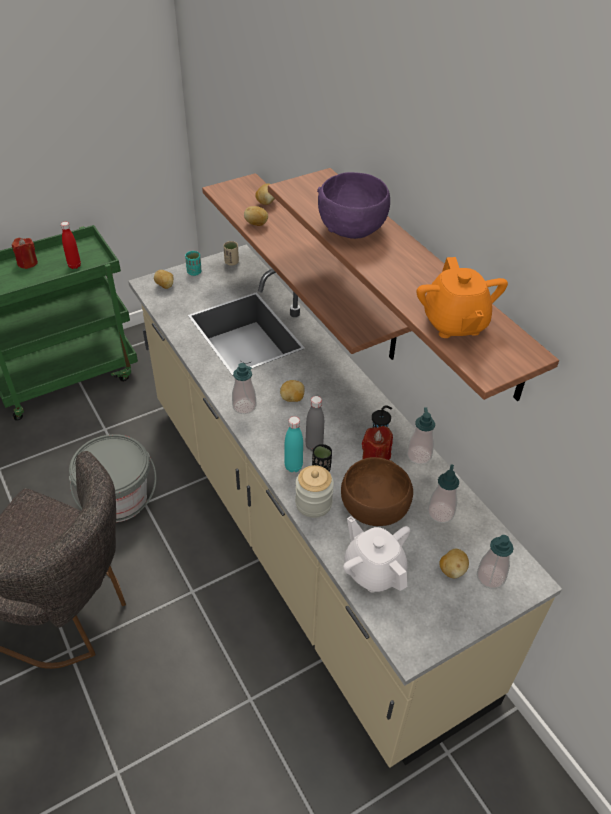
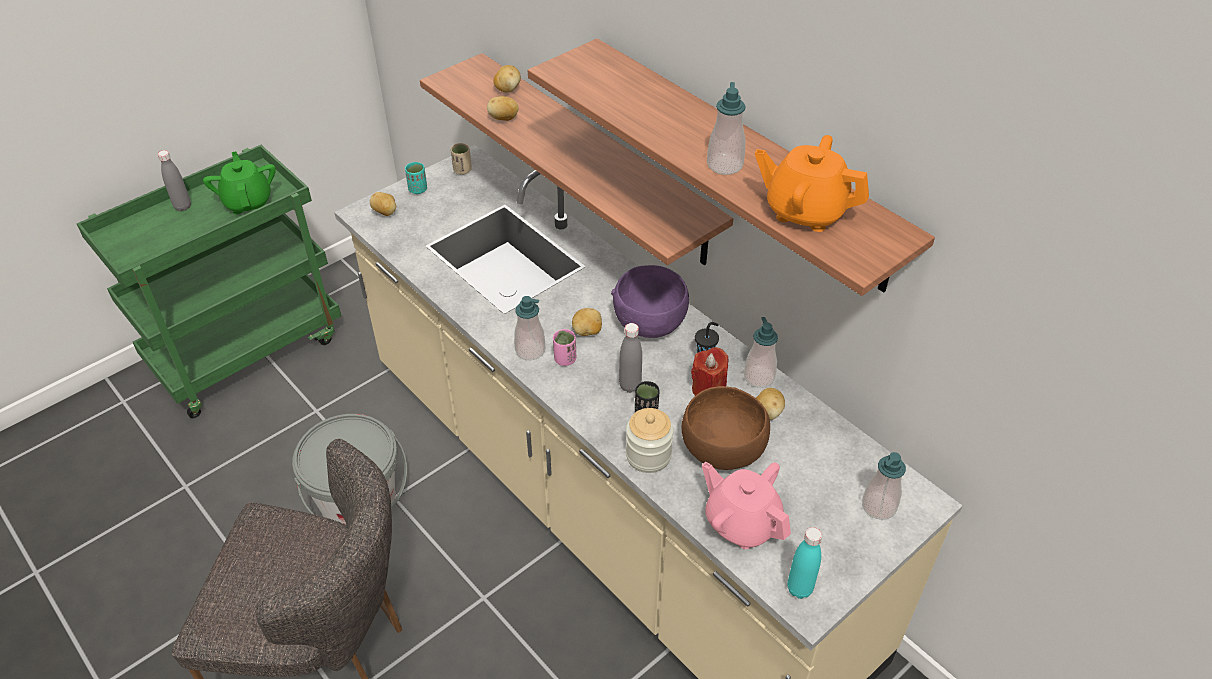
camera: 10 degrees left, 0 degrees up
(27, 263) = (183, 207): red candle -> grey bottle
(74, 265) = (248, 202): red bottle -> green teapot
(269, 417) = (565, 359): none -> pink cup
(293, 466) = (611, 415): turquoise bottle -> turquoise bottle (799, 589)
(352, 228) = (648, 111): purple bowl -> purple bowl (649, 321)
(374, 570) = (741, 523): white teapot -> pink teapot
(440, 513) = (802, 441): soap dispenser -> soap dispenser (724, 165)
(452, 570) = (832, 506): potato -> potato (767, 413)
(454, 323) = (805, 211): orange teapot -> orange teapot turned 135 degrees clockwise

